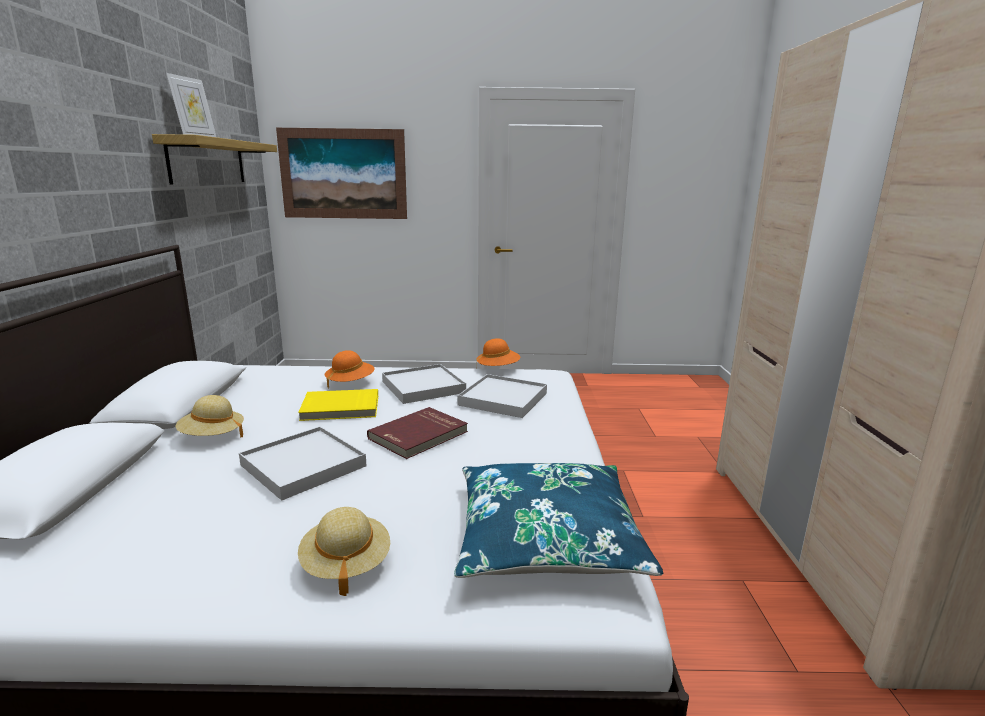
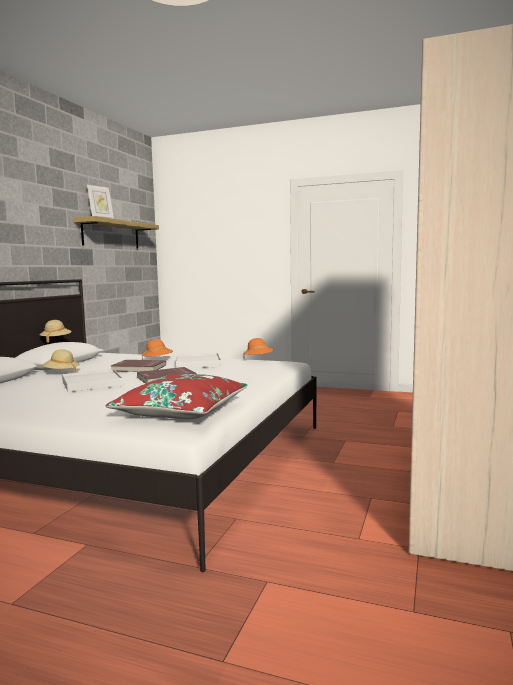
camera: 20 degrees right, 10 degrees down
(340, 408) = (138, 368): yellow book -> red book
(343, 174) = (203, 242): picture -> none
(346, 564) = (72, 410): beige hat -> beige hat (56, 340)
(503, 399) = (239, 369): white tray -> none
(546, 537) = (181, 411): blue pillow -> red pillow

